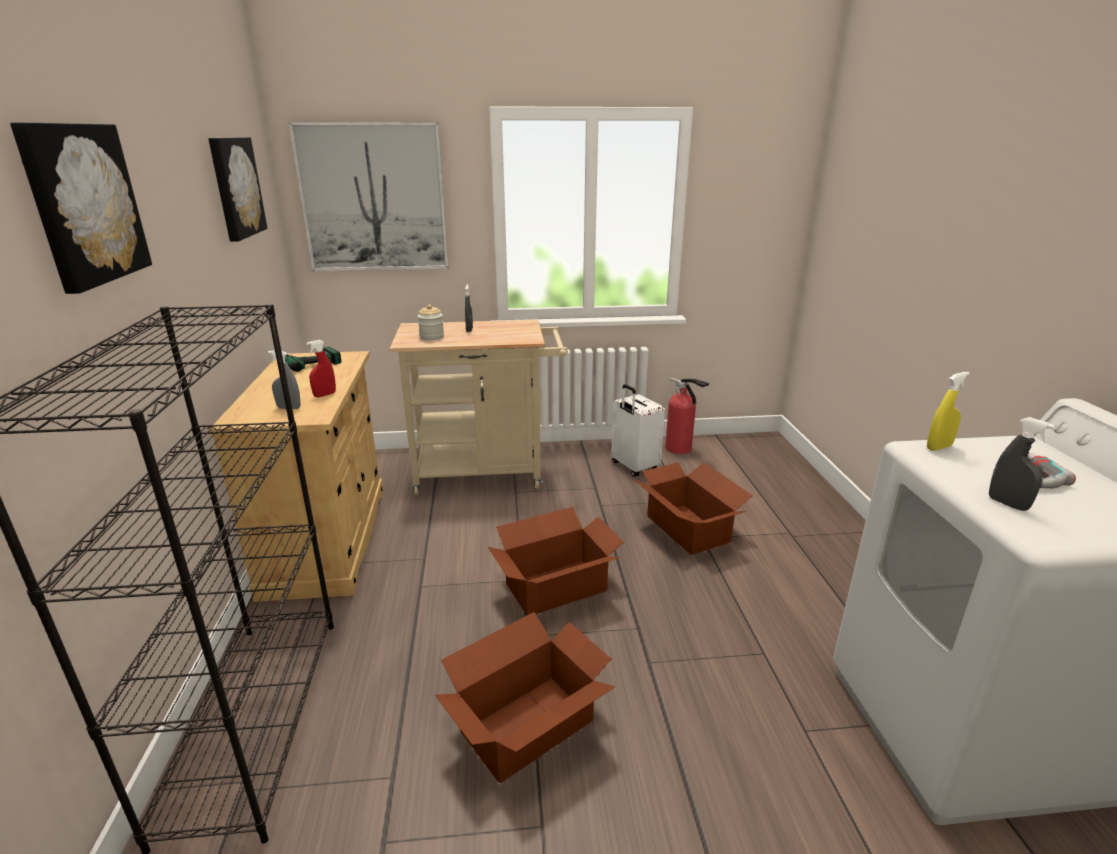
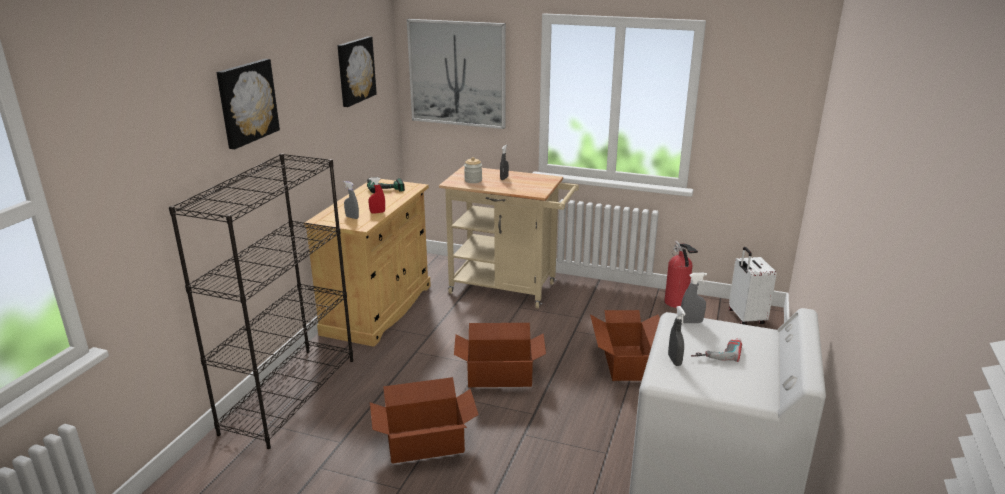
camera: 25 degrees right, 0 degrees up
(633, 467) = (624, 309): white suitcase -> white suitcase (745, 318)
(938, 447) = (691, 322): yellow spray bottle -> grey spray bottle

